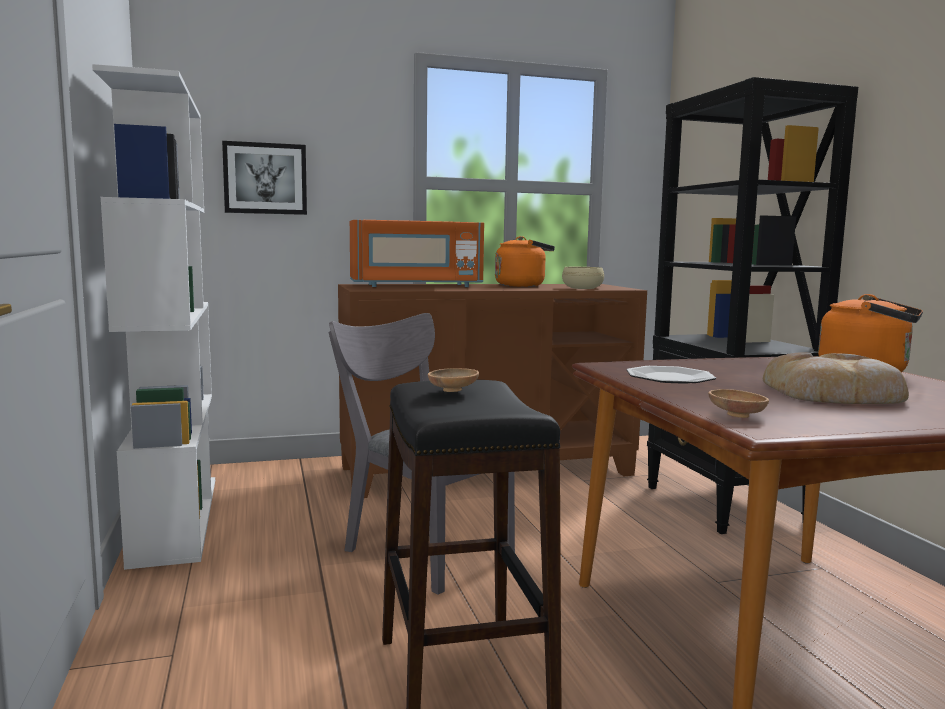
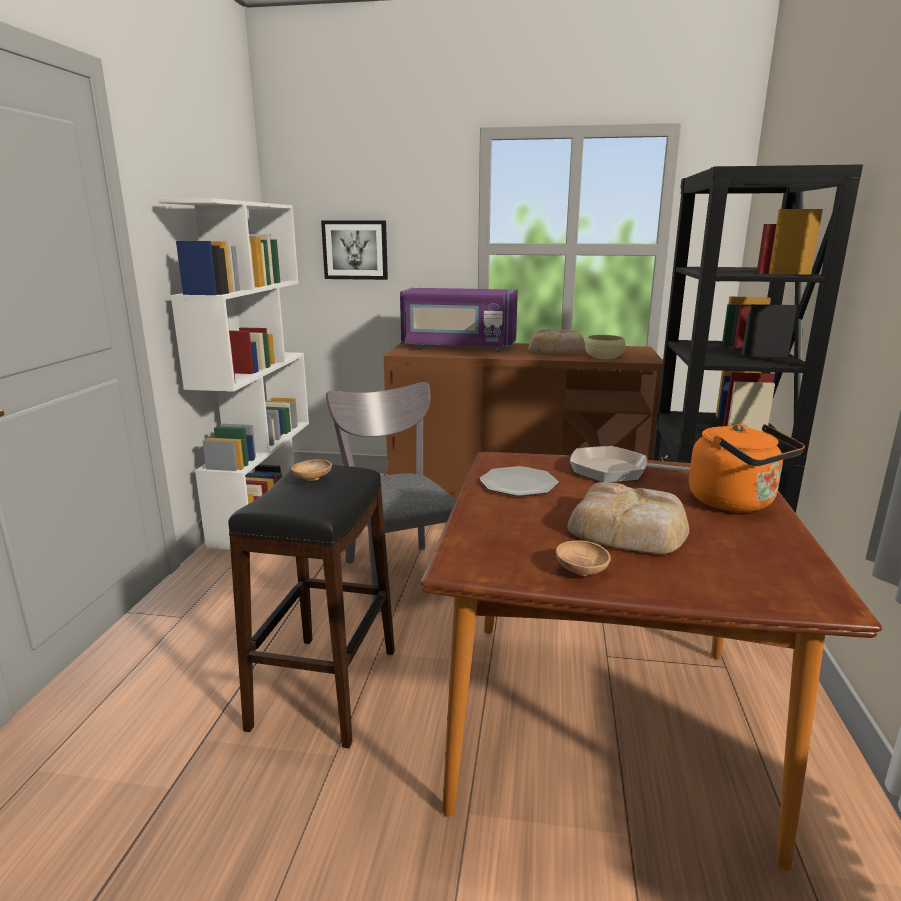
camera: 25 degrees right, 10 degrees up
(416, 286) = (458, 346): orange microwave -> purple microwave
(522, 285) = (556, 349): orange kettle -> bread
(730, 365) = (615, 471): none -> frying pan
(736, 415) = (474, 544): brown bowl -> brown bowl (581, 570)

